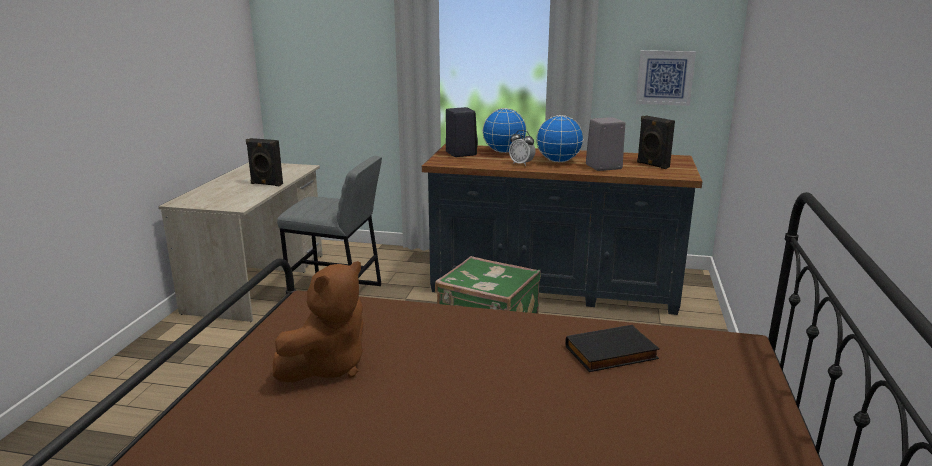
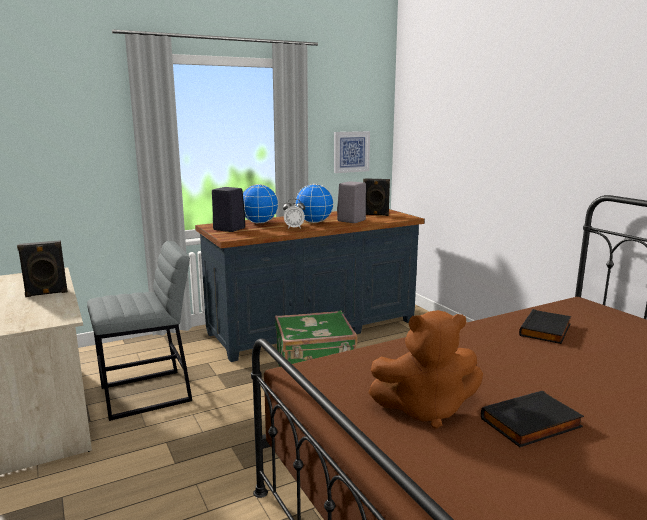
camera: 40 degrees left, 5 degrees down
(328, 366) = (425, 409): brown plush toy -> brown plush toy turned 90 degrees clockwise
(376, 418) = (531, 424): none -> black book

